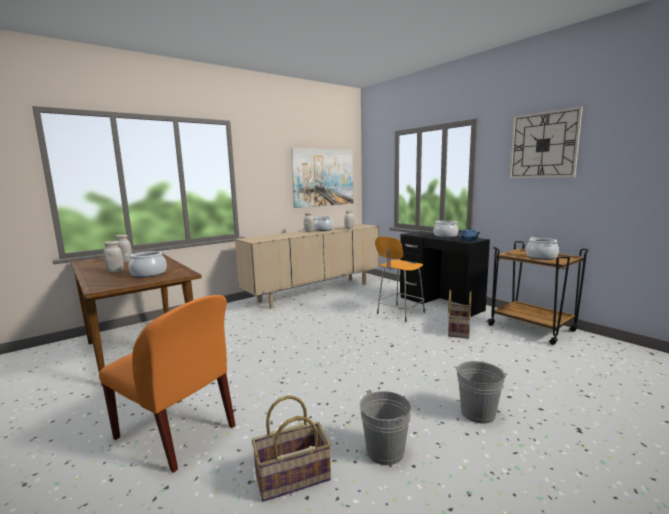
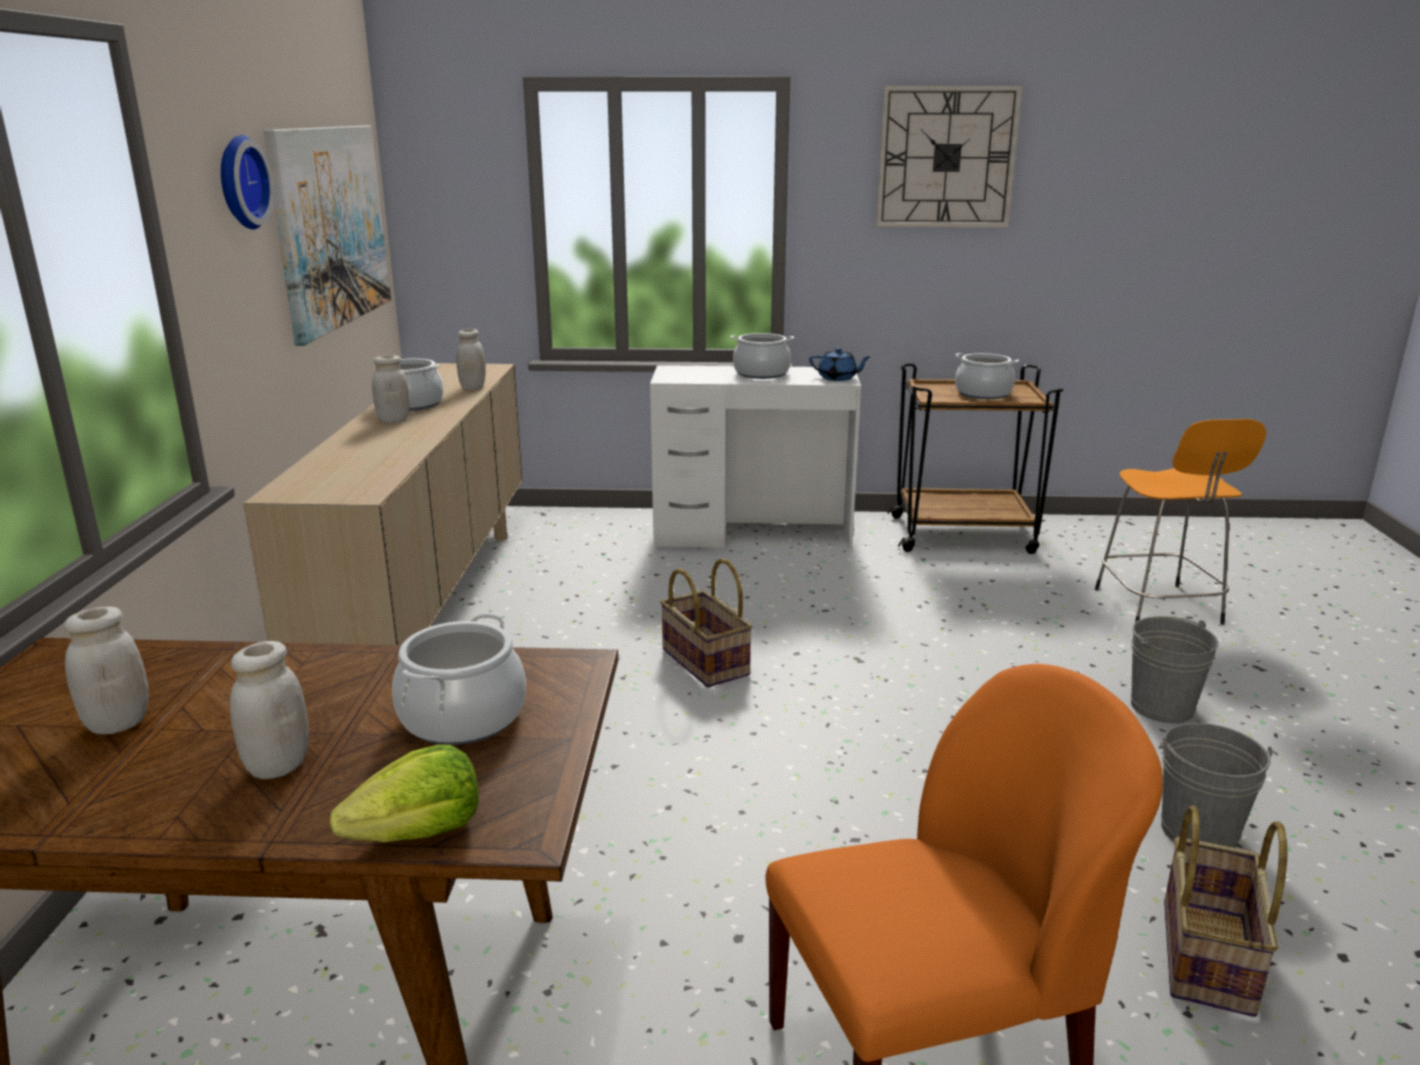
camera: 50 degrees left, 10 degrees up
(92, 284) = (419, 834): none -> lettuce
(274, 161) = (239, 182): none -> wall clock
(399, 313) = (731, 586): orange stool -> orange stool (1159, 608)
(440, 303) = (753, 535): black desk -> white desk
(458, 330) = (886, 581): basket -> basket (703, 662)

